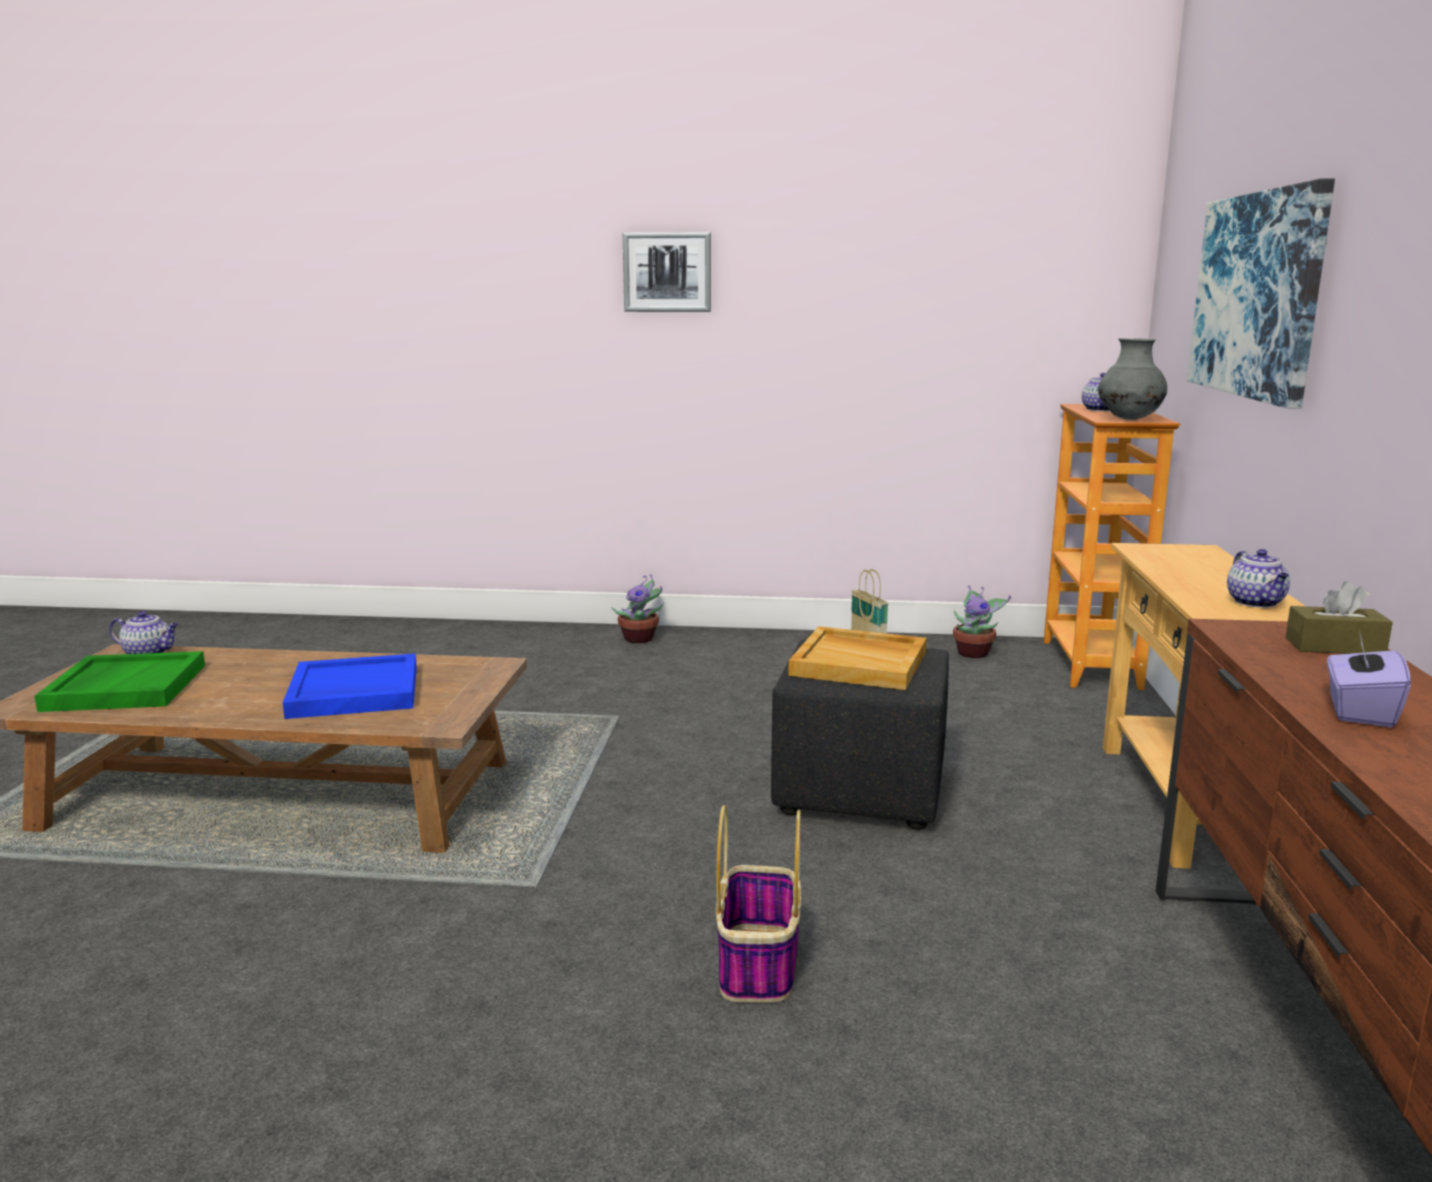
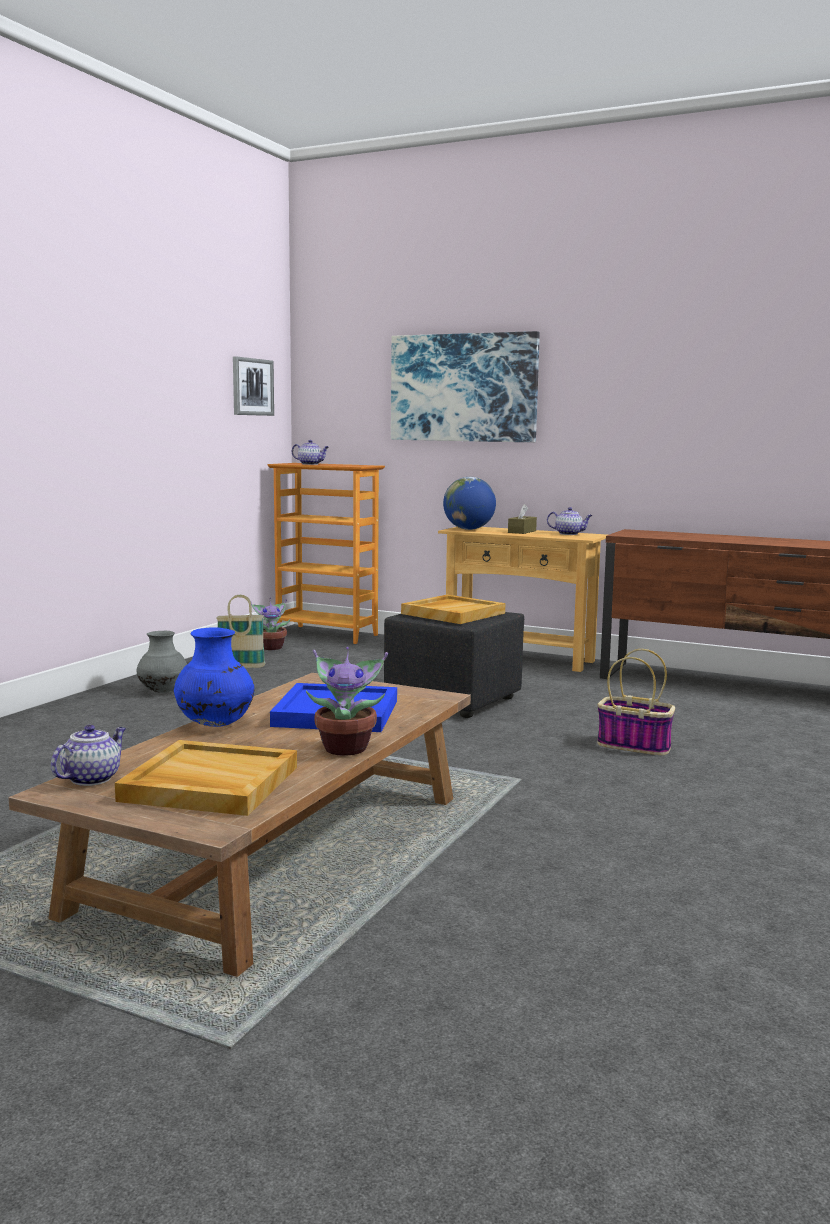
camera: 70 degrees left, 5 degrees down
(125, 687) = (209, 784): green tray -> beige tray
(305, 659) = (215, 724): none -> blue vase
(641, 639) = (80, 709): potted plant -> potted plant (346, 748)
(667, 272) = (44, 353): picture -> picture (252, 387)
(1129, 419) = (359, 465): grey vase -> grey vase (163, 692)
(1163, 552) = (469, 529): none -> globe
(1334, 647) = (656, 532): brown tissue box -> brown tissue box (522, 532)
(1359, 711) = (731, 539): purple tissue box -> none

